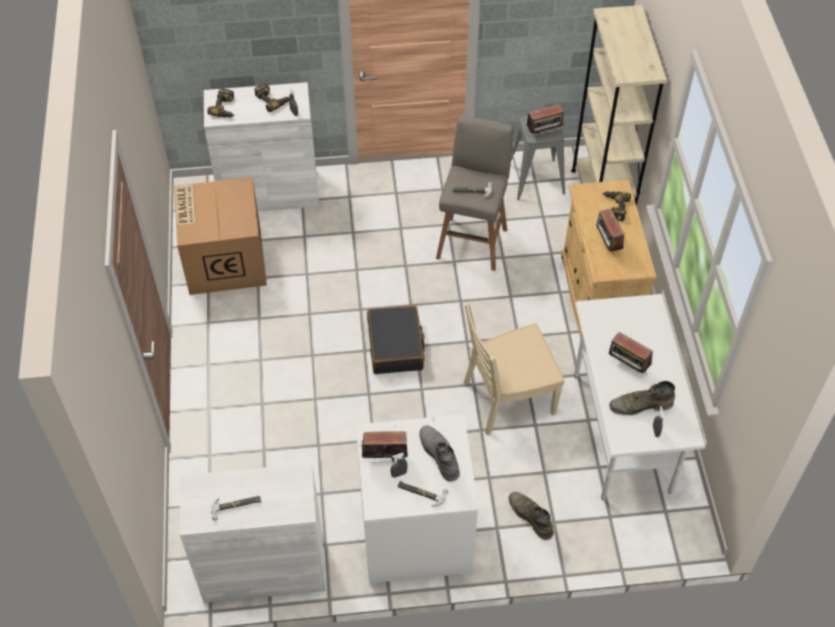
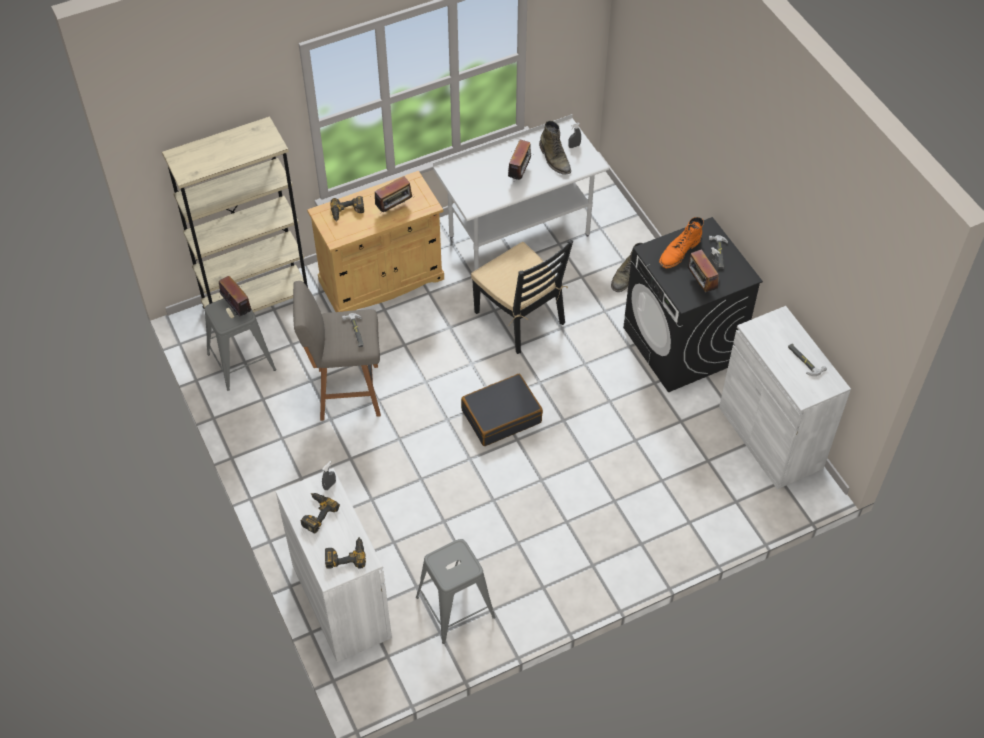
camera: 110 degrees left, 0 degrees up
(224, 259) = (455, 607): cardboard box -> grey stool
(414, 533) = (682, 345): white washing machine -> black washing machine
(439, 454) = (679, 252): grey boot -> orange boot
(508, 398) = (520, 318): beige chair -> black chair

